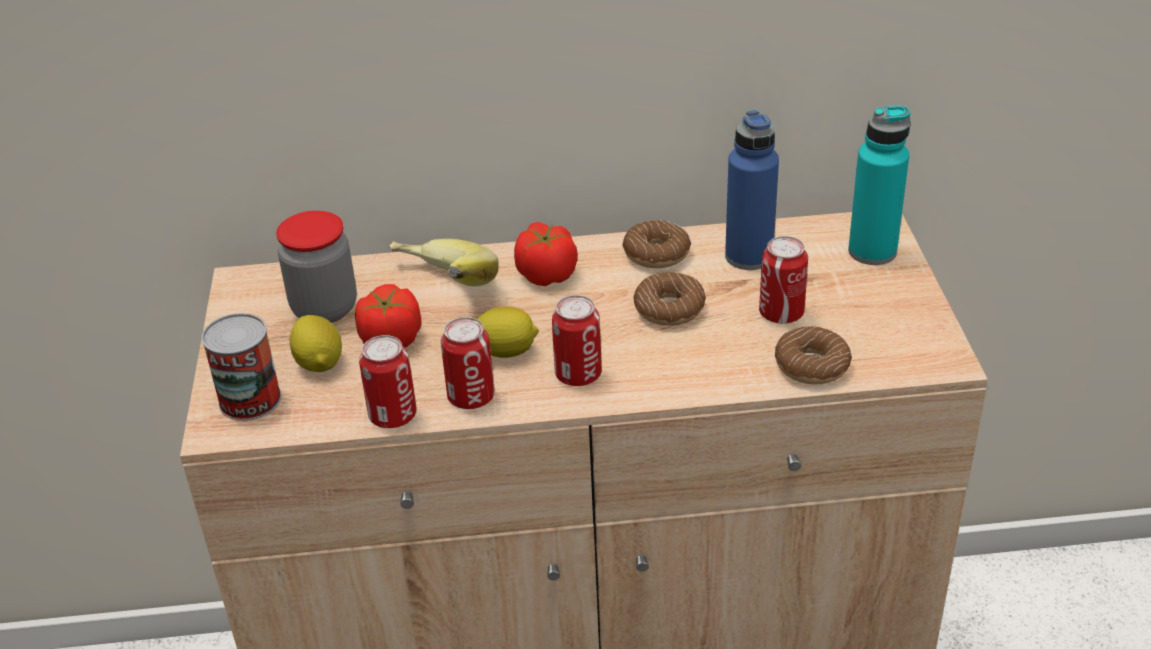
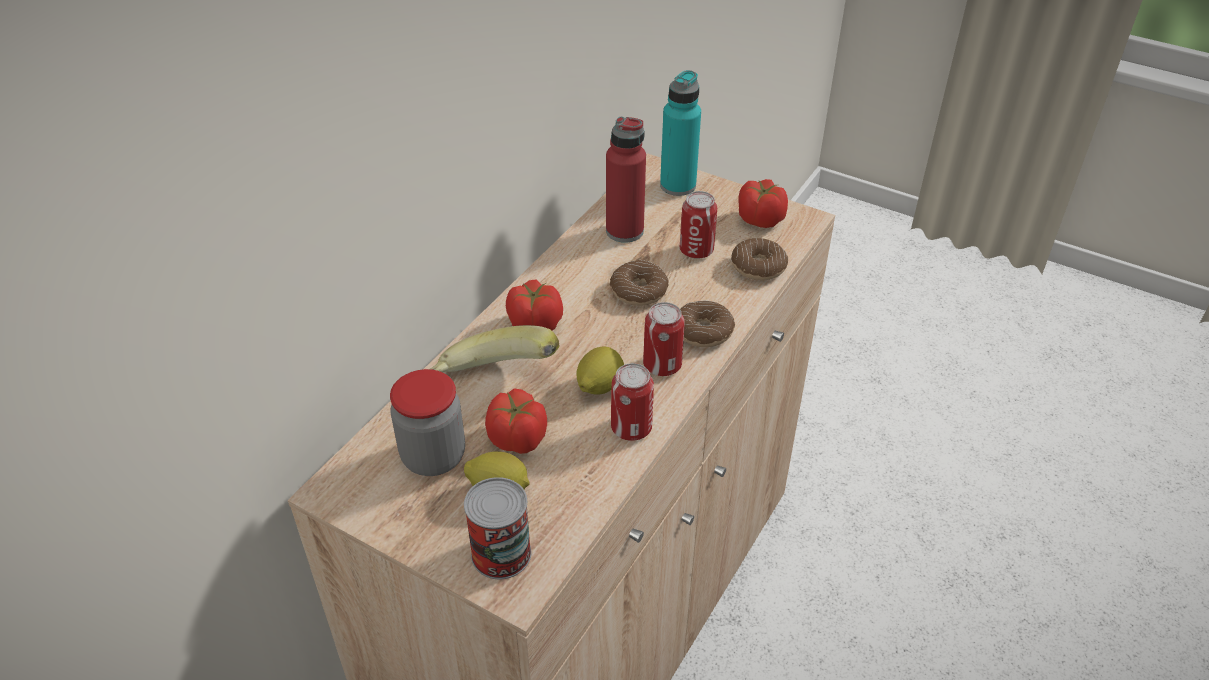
camera: 55 degrees left, 5 degrees up
(393, 416) = (609, 479): can -> none
(656, 254) = (573, 265): donut -> donut (703, 331)
(749, 256) = (624, 231): blue bottle -> red bottle
(896, 330) = (760, 219): none -> tomato

